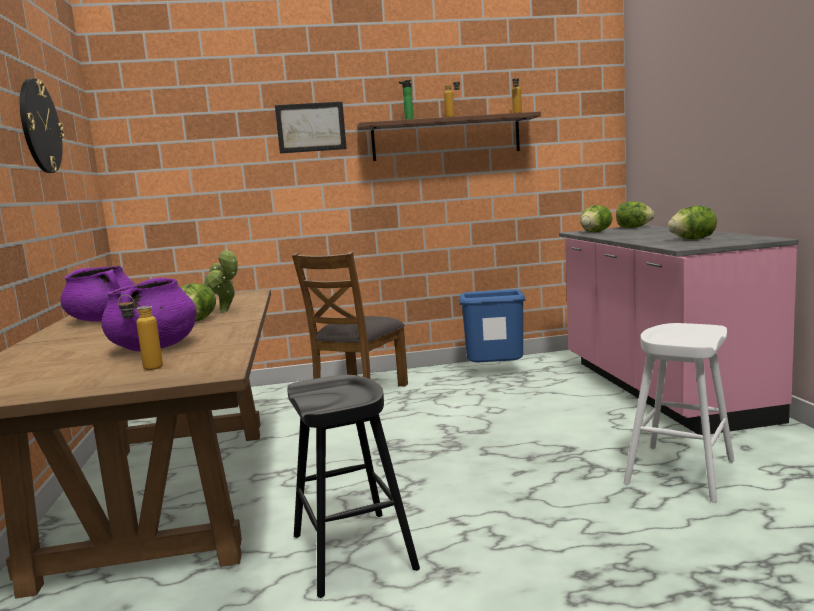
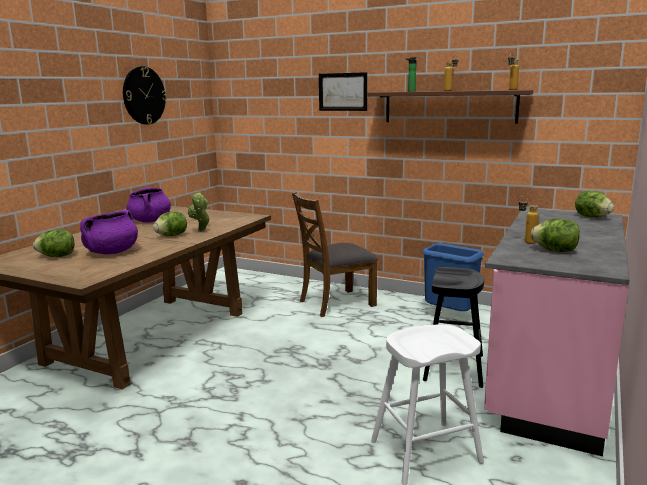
camera: 35 degrees right, 5 degrees up
(145, 368) = (75, 266): bottle -> bottle (525, 242)
(353, 551) = (170, 408): black stool -> black stool (454, 367)
(595, 232) = (540, 216): lettuce -> lettuce (57, 256)

